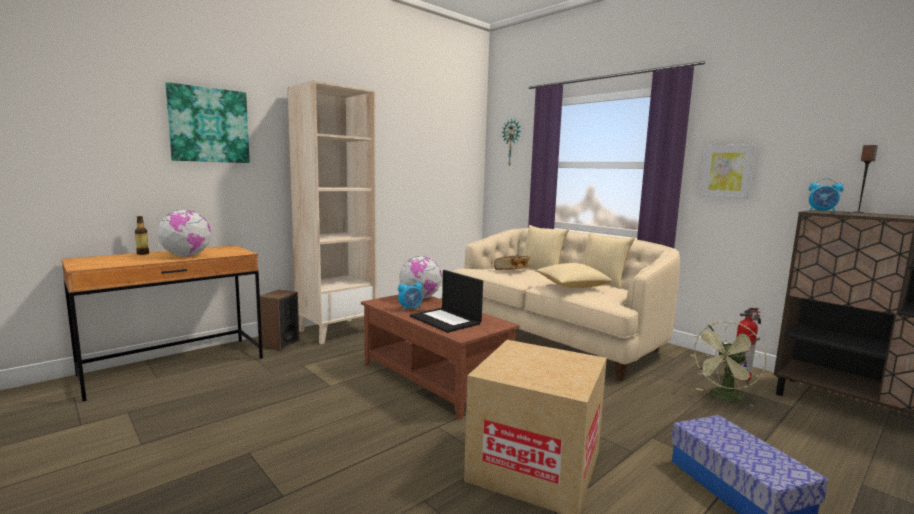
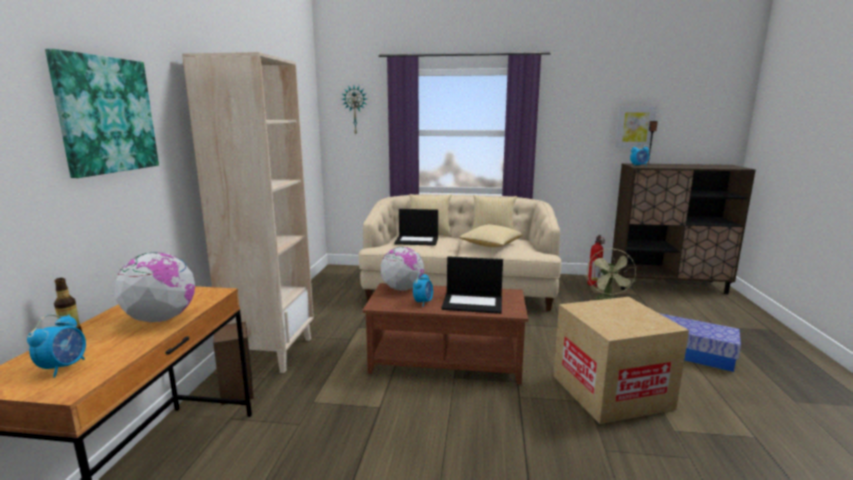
camera: 40 degrees left, 5 degrees up
(106, 261) = (64, 367): none -> alarm clock
(512, 270) = (417, 240): book -> laptop
(727, 171) = (564, 138): picture -> picture (634, 127)

